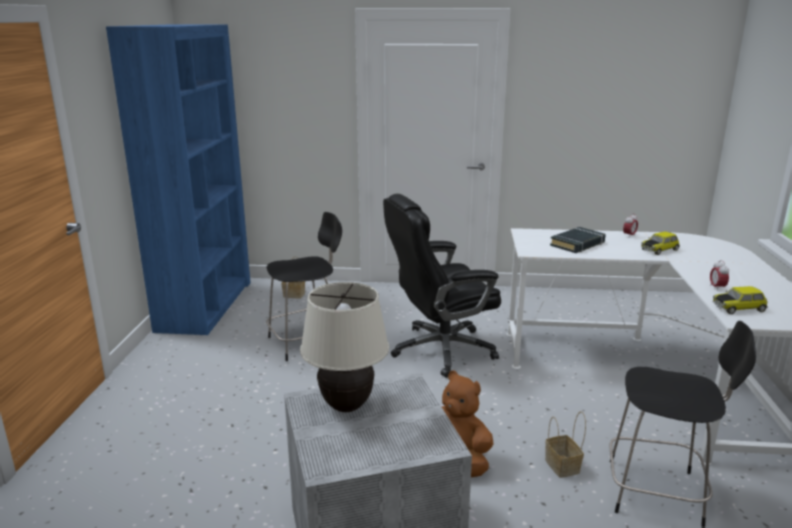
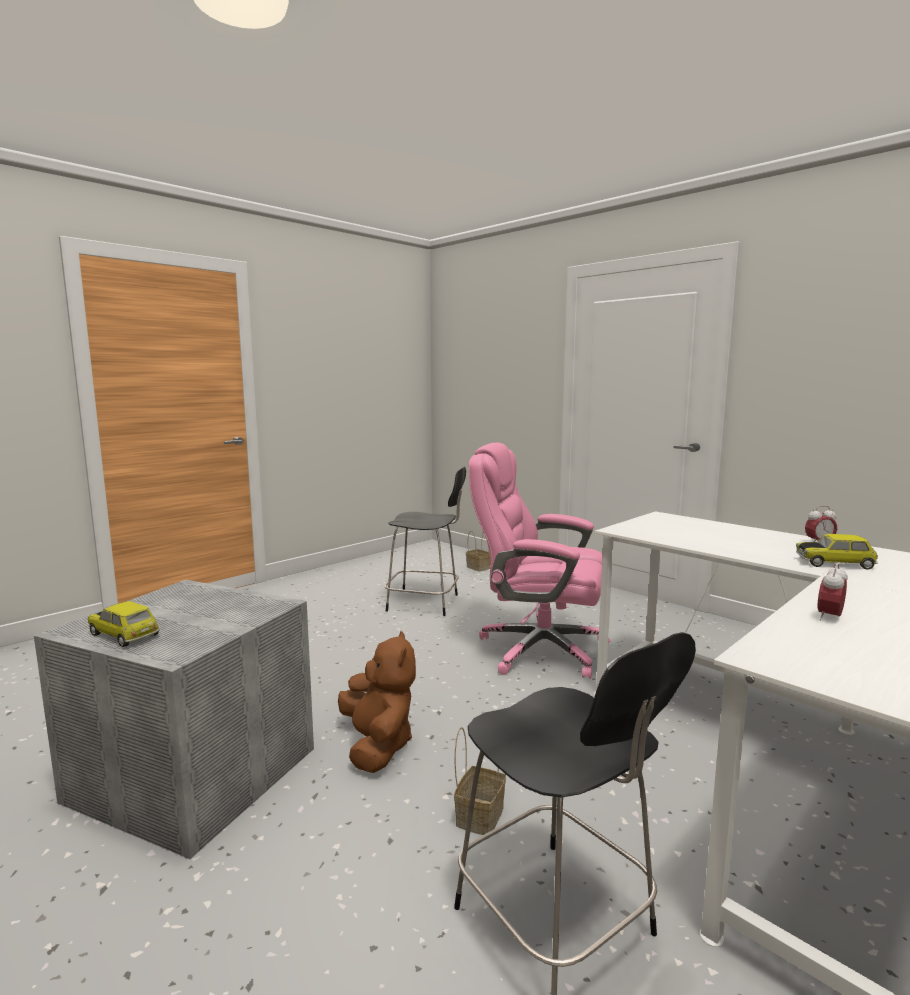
camera: 40 degrees right, 10 degrees down
(205, 305) = (398, 557): blue bookcase -> none
(346, 406) = (194, 601): beige table lamp -> none
(440, 350) = (538, 649): black office chair -> pink office chair
(577, 244) = (708, 536): black book -> none
(738, 308) = (806, 647): toy car -> toy car (125, 634)

